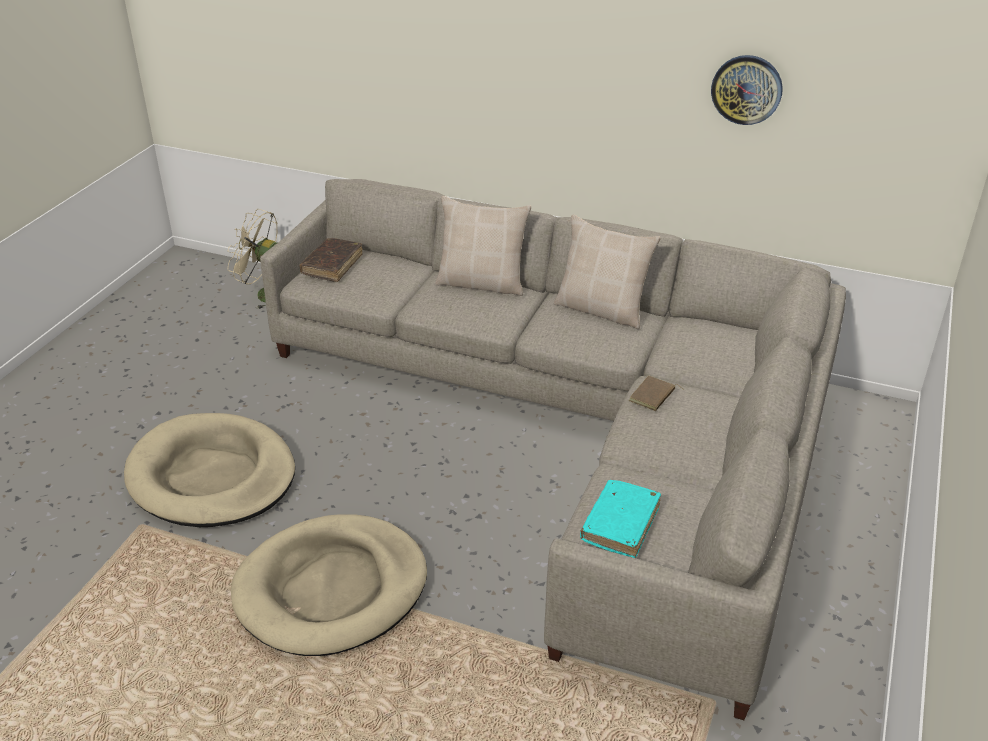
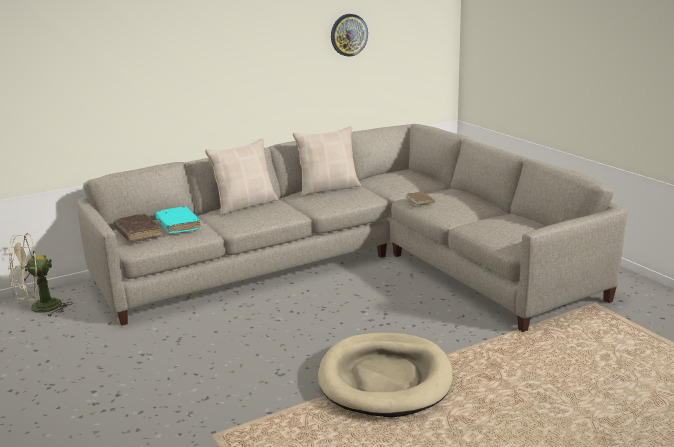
camera: 50 degrees left, 15 degrees down
(212, 476) = (206, 389): beige dog bed -> none
(620, 524) = (512, 233): turquoise book -> turquoise book (178, 225)

